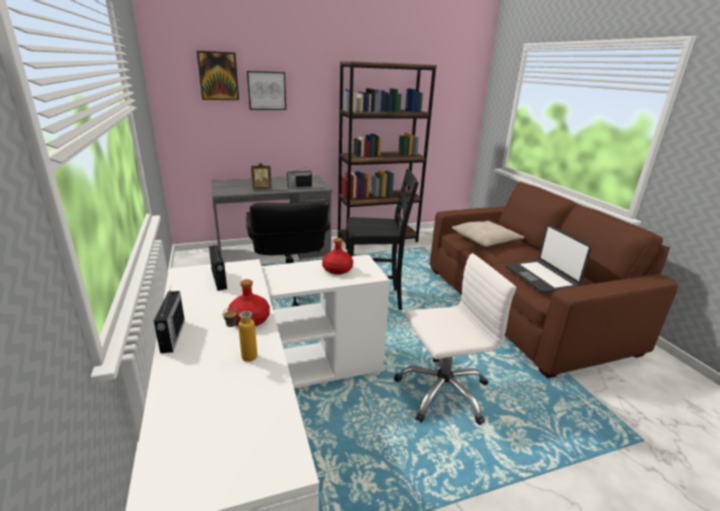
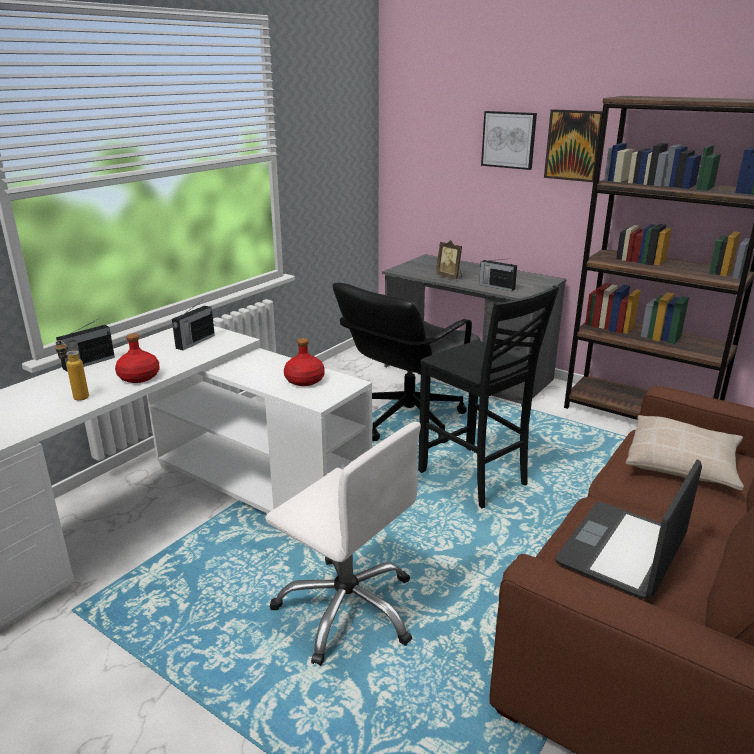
camera: 55 degrees right, 0 degrees up
(218, 76) = (452, 117): picture -> picture (574, 145)

